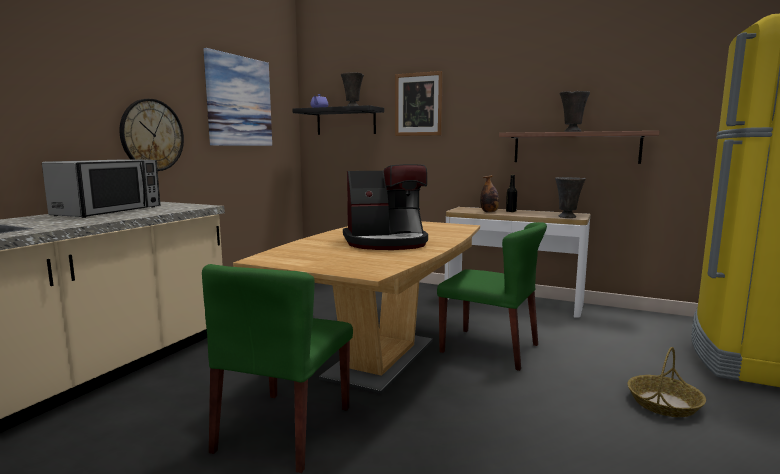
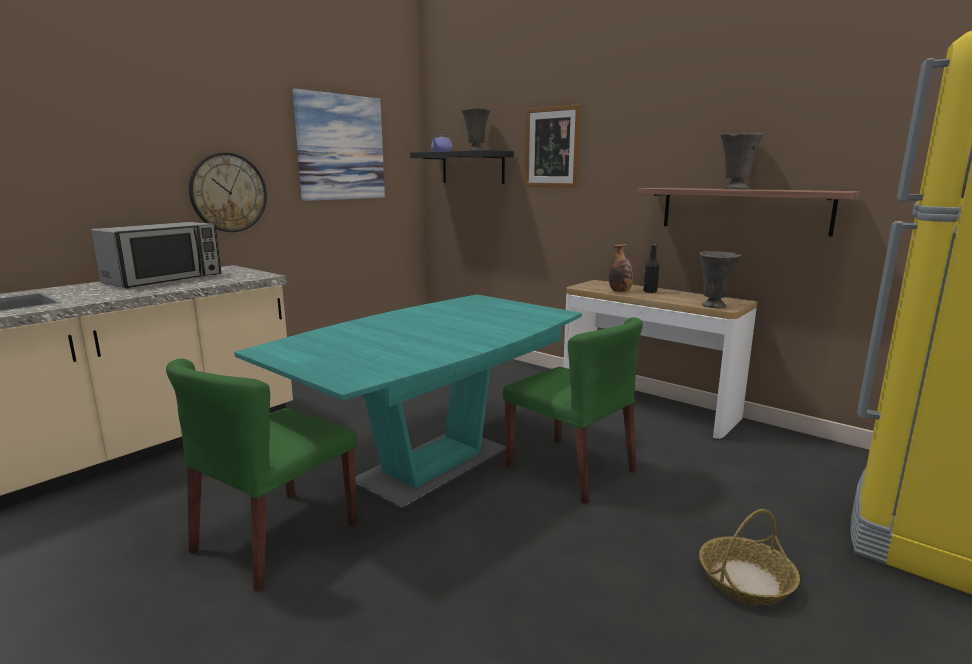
camera: 15 degrees right, 5 degrees up
(380, 359) = (433, 466): brown dining table -> turquoise dining table
(386, 242) = (430, 334): coffee machine -> none

